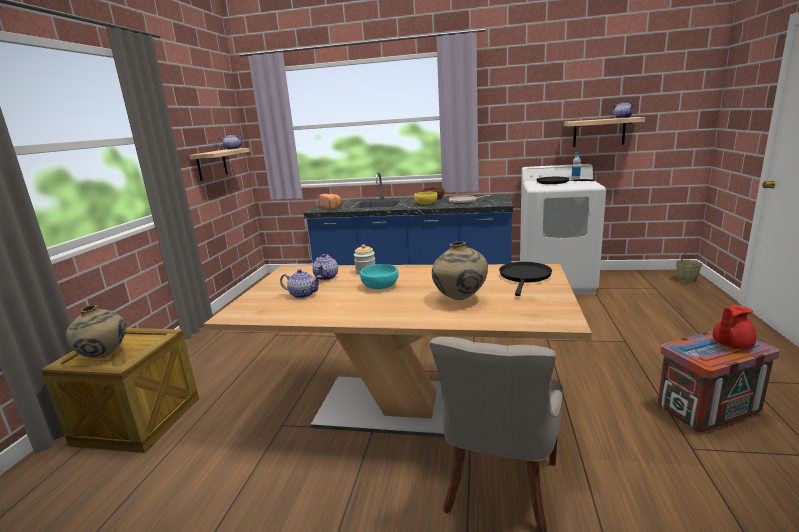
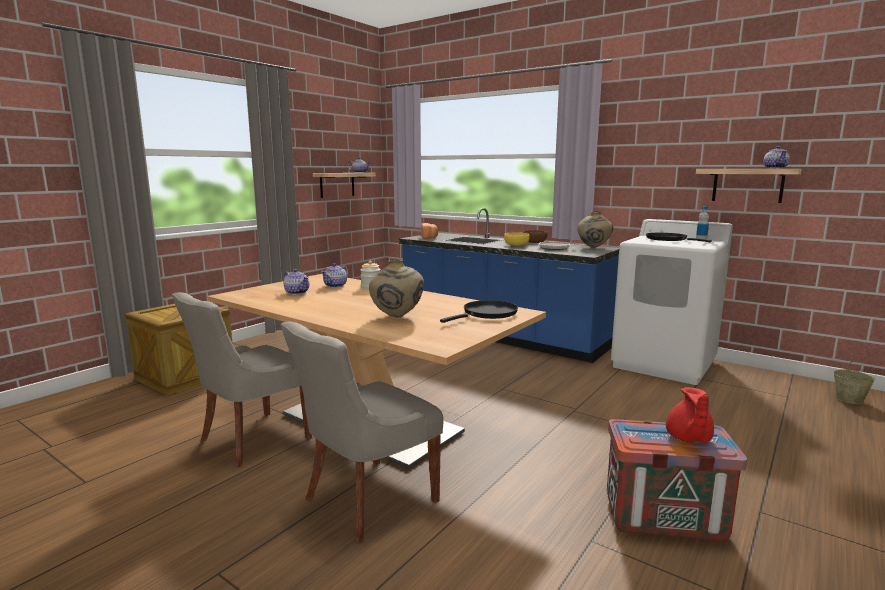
camera: 25 degrees right, 5 degrees down
(105, 356) = (165, 314): beige vase -> beige vase (594, 247)
(311, 468) = (252, 439): none -> grey chair
(380, 286) = (359, 298): turquoise bowl -> none
(730, 344) = (688, 438): red teapot -> red teapot turned 75 degrees counterclockwise

